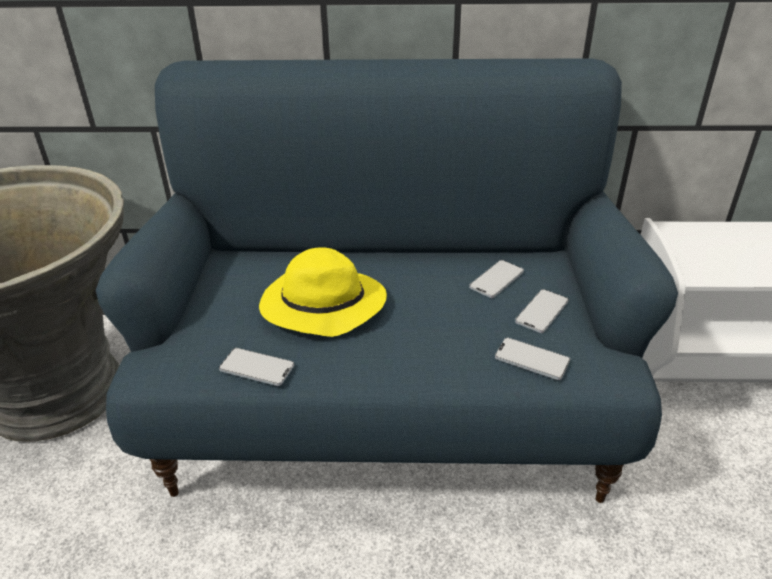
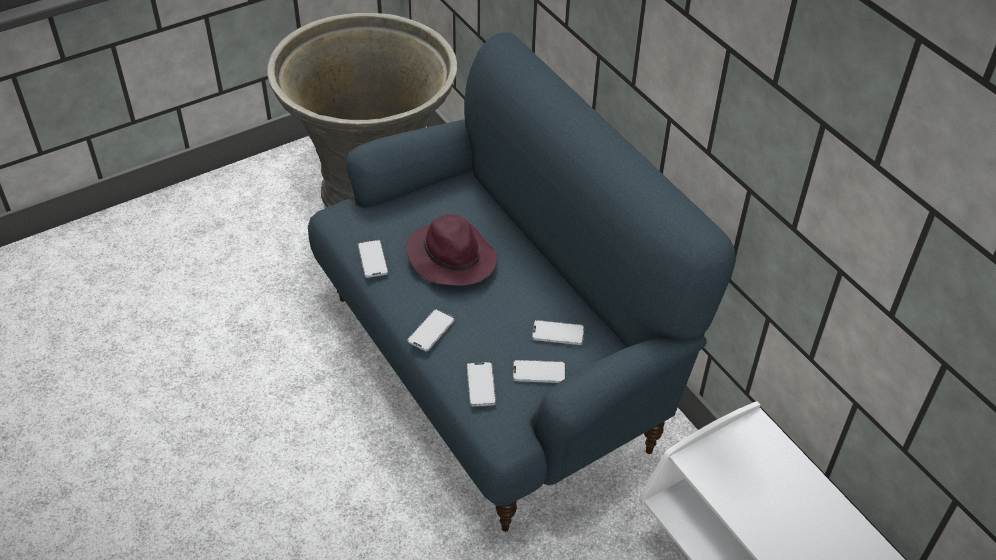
camera: 55 degrees right, 10 degrees up
(321, 307) = (450, 257): yellow hat -> purple hat
(418, 366) = (431, 331): none -> phone

